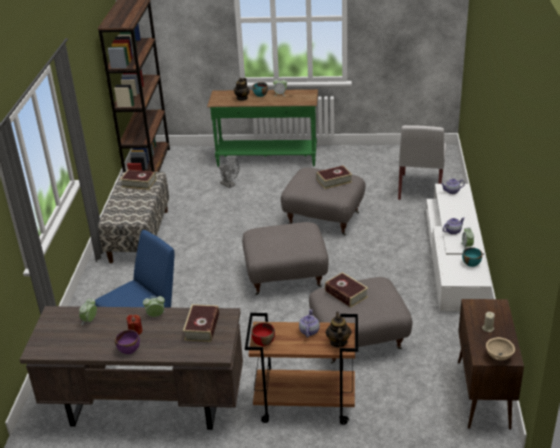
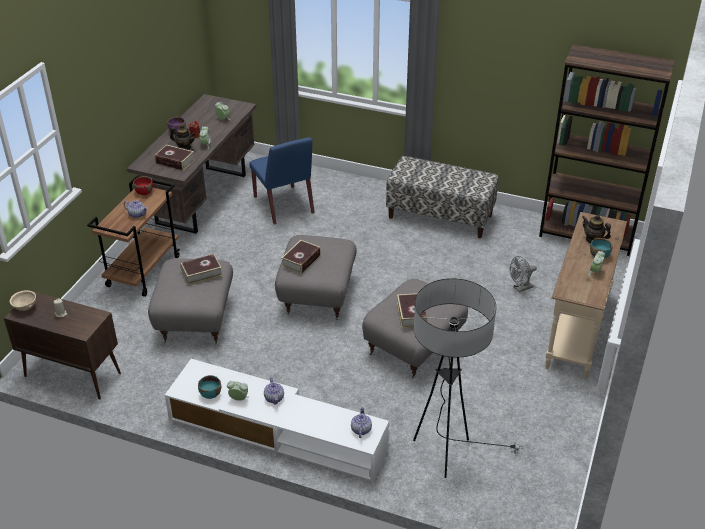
camera: 105 degrees right, 5 degrees up
(139, 183) = (468, 182): book -> book (301, 261)
(267, 159) = (577, 329): green console table -> beige console table
(338, 342) = (112, 225): teapot -> teapot (184, 147)
(420, 188) = (445, 455): white chair -> floor lamp

